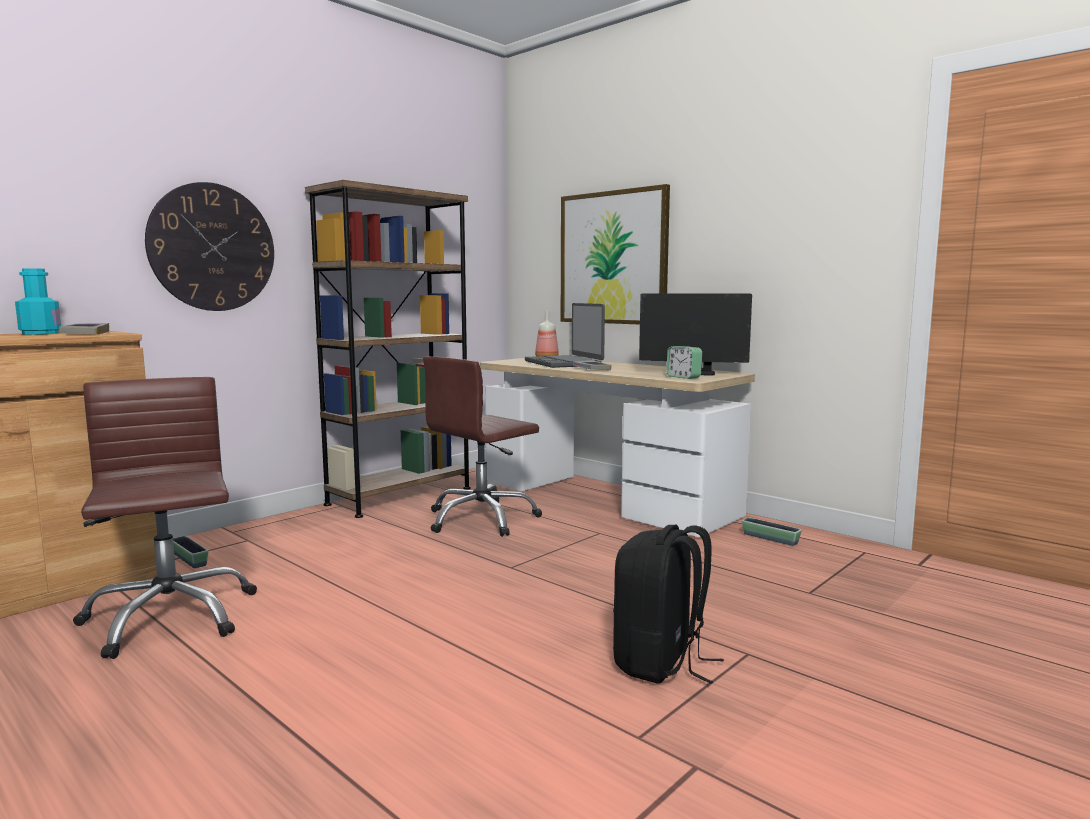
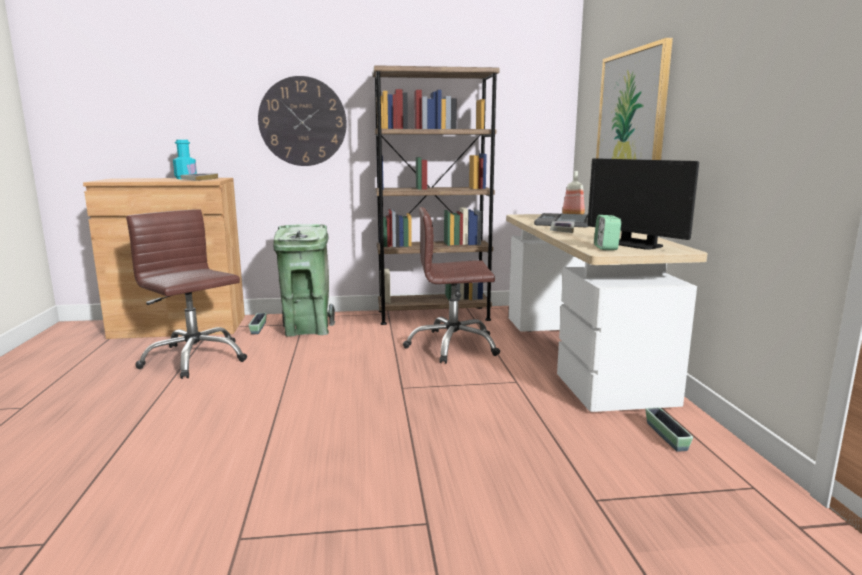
camera: 40 degrees right, 5 degrees up
(169, 617) = (194, 358): brown office chair -> brown office chair turned 60 degrees counterclockwise
(269, 544) = (307, 329): none -> green trash can
(661, 663) = (353, 497): black backpack -> none

